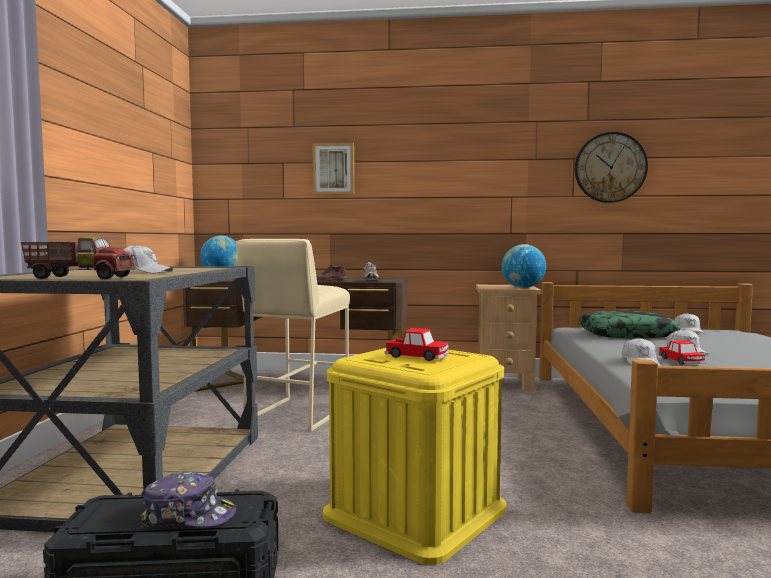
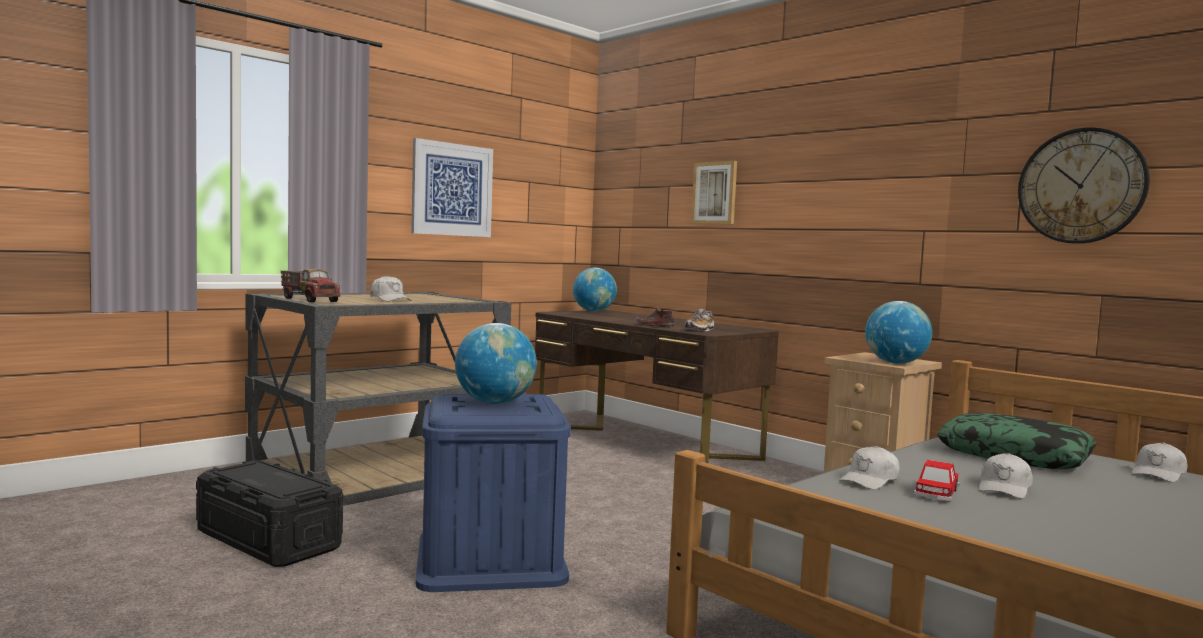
camera: 40 degrees right, 0 degrees up
(100, 154) = (452, 189): none -> picture
(189, 515) = (272, 482): cap -> none
(297, 414) = (575, 466): beige stool -> none
(415, 511) = (490, 559): yellow storage box -> blue storage box
(417, 356) = (495, 403): toy car -> globe

